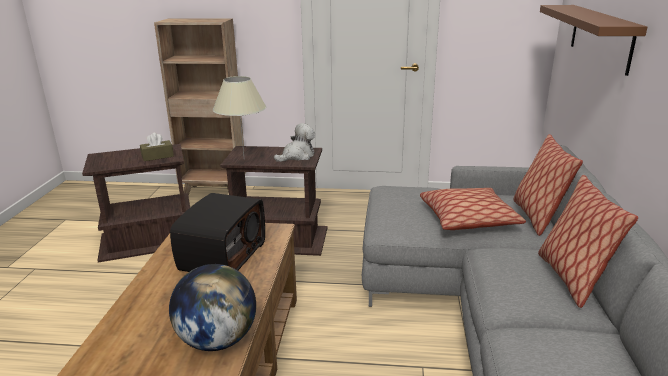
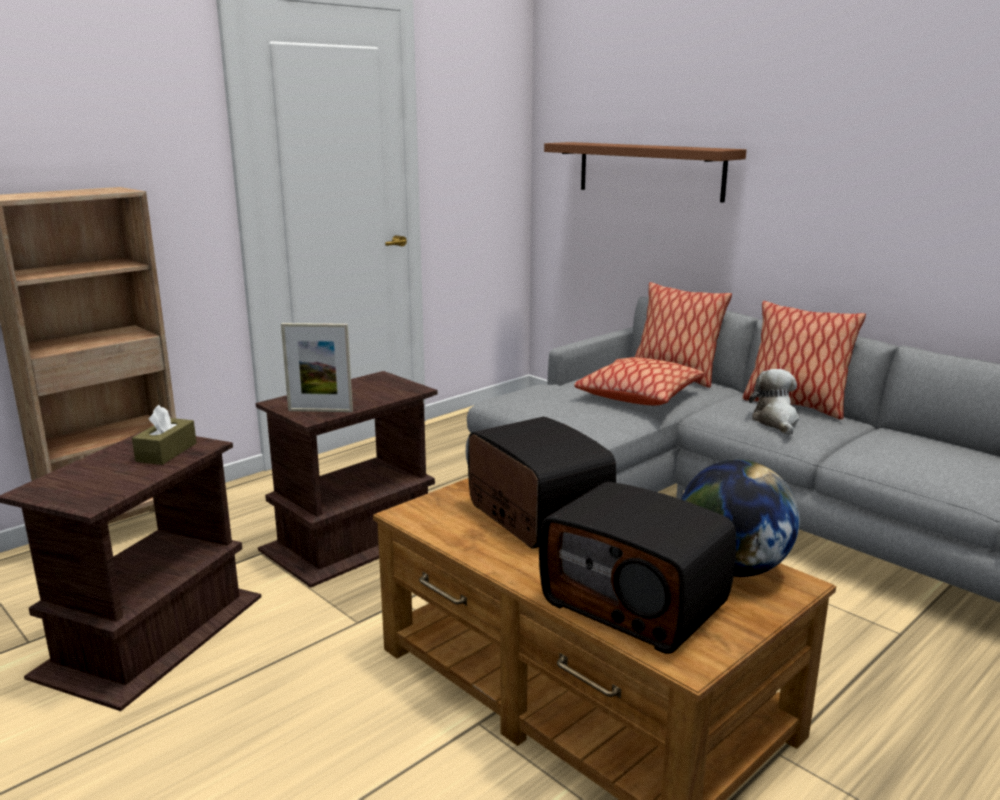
camera: 50 degrees left, 5 degrees down
(143, 322) = (636, 603): none -> radio
(244, 159) = (320, 410): beige table lamp -> picture frame
(297, 156) = (382, 387): plush toy -> plush toy (776, 421)

